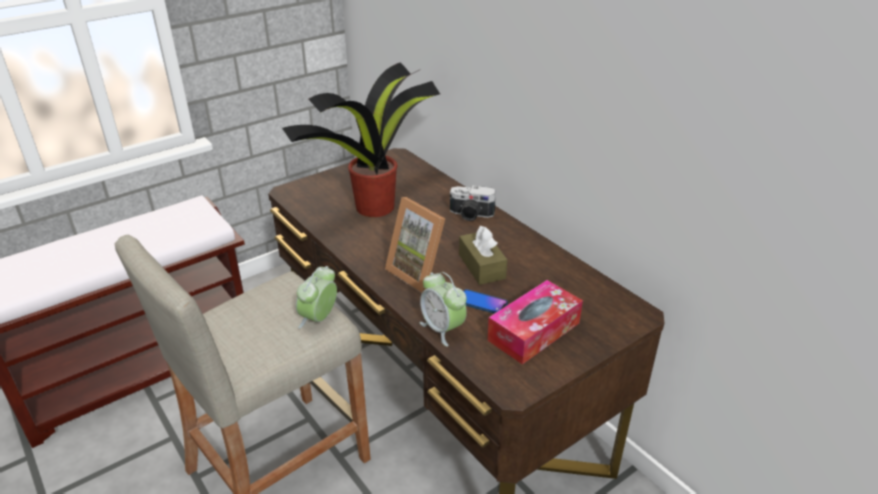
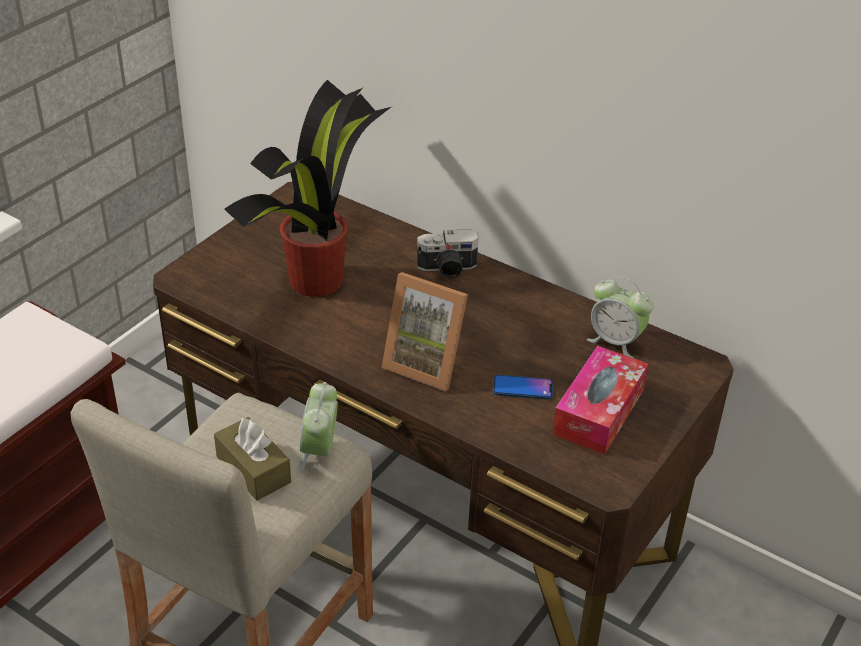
camera: 20 degrees left, 5 degrees up
(442, 329) = (494, 432): alarm clock -> alarm clock (615, 341)
(482, 266) = (498, 340): brown tissue box -> brown tissue box (253, 469)

